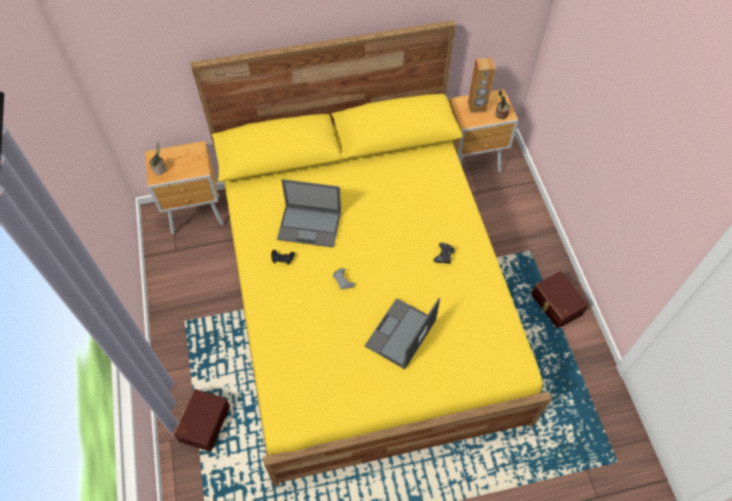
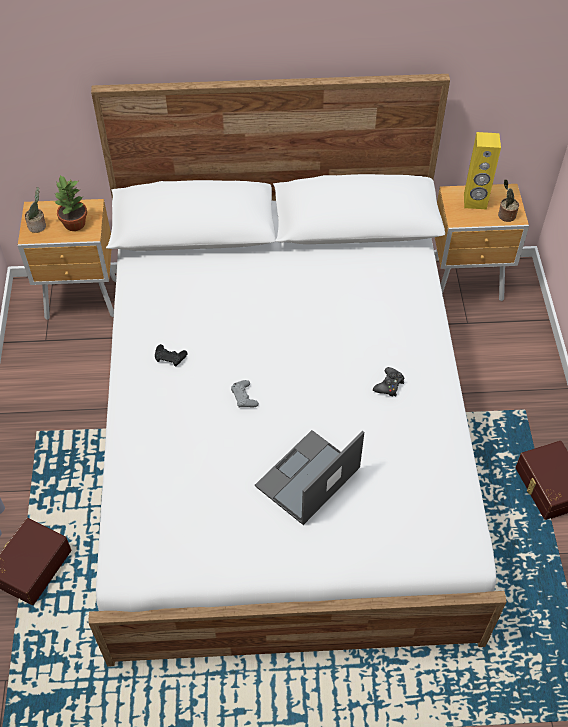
camera: 10 degrees right, 5 degrees down
(187, 164) = (74, 224): none -> potted plant
(310, 225) = (216, 321): laptop -> none
(366, 296) = (285, 436): yellow bed -> white bed
(477, 107) = (475, 201): brown speaker -> yellow speaker

